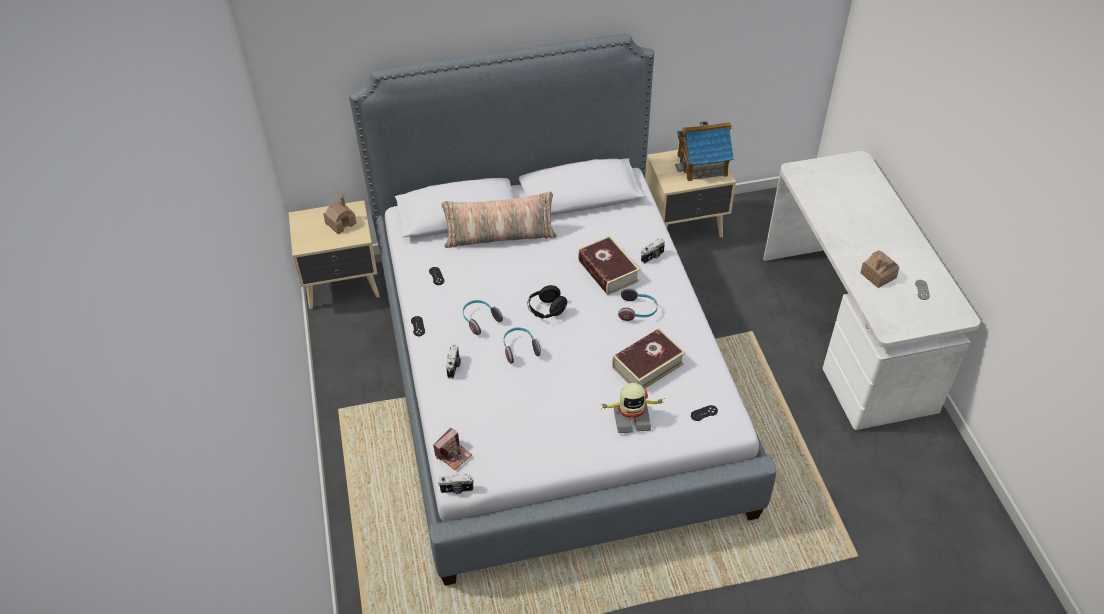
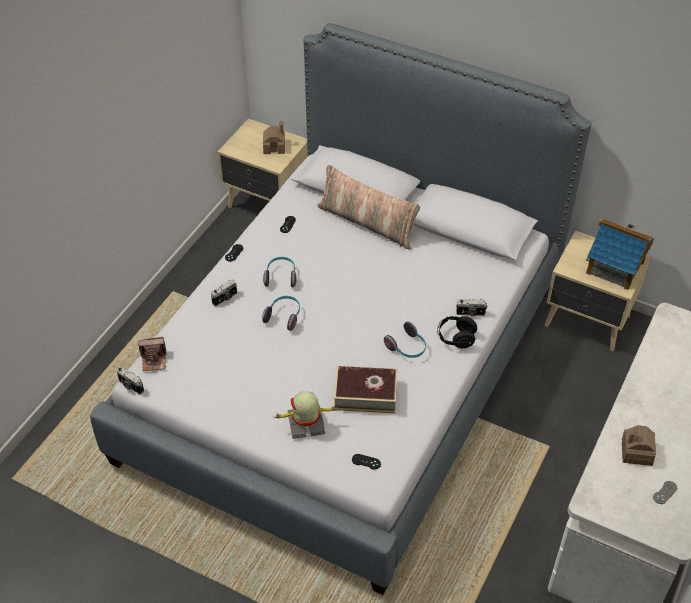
camera: 40 degrees right, 0 degrees up
(546, 310) = (337, 301): black headphones -> black headphones (456, 338)
(608, 271) = (420, 302): book -> none
(631, 418) = (306, 424): toy robot -> toy robot turned 135 degrees clockwise

